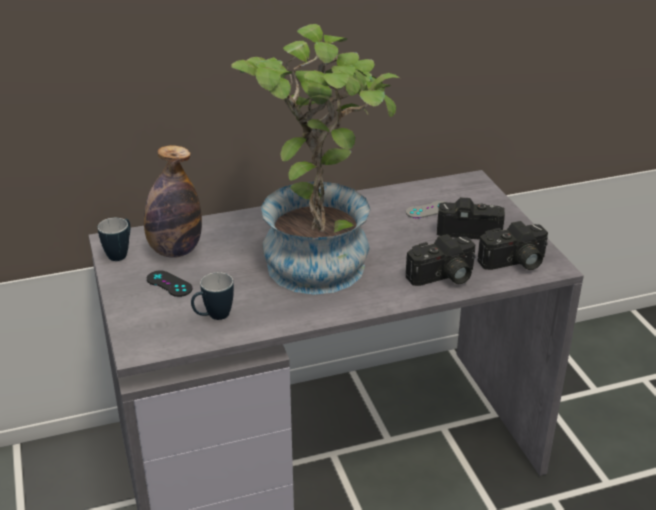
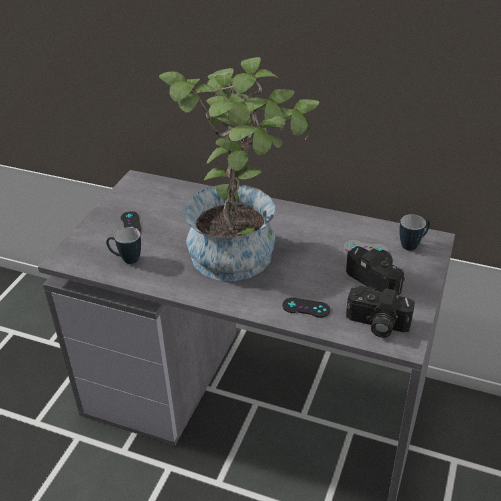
camera: 40 degrees right, 5 degrees up
(120, 254) = (130, 190): mug -> mug (413, 245)
(175, 250) = (161, 202): bottle -> none
(443, 277) = (306, 308): camera -> black game controller

